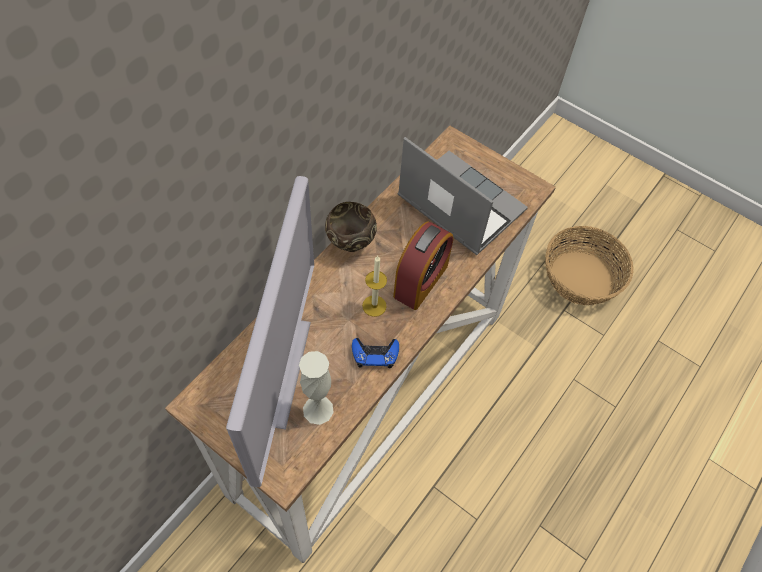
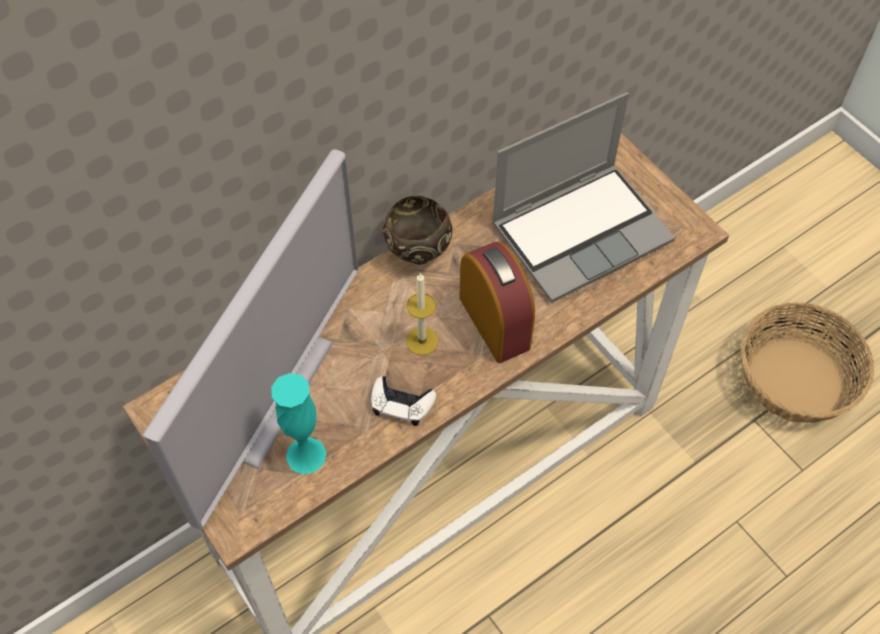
camera: 20 degrees right, 0 degrees up
(318, 410) = (306, 455): white vase -> turquoise vase
(375, 354) = (401, 403): blue game controller -> white game controller
(420, 281) = (494, 322): alarm clock -> alarm clock turned 75 degrees counterclockwise
(458, 204) = (581, 231): laptop -> laptop turned 90 degrees clockwise

